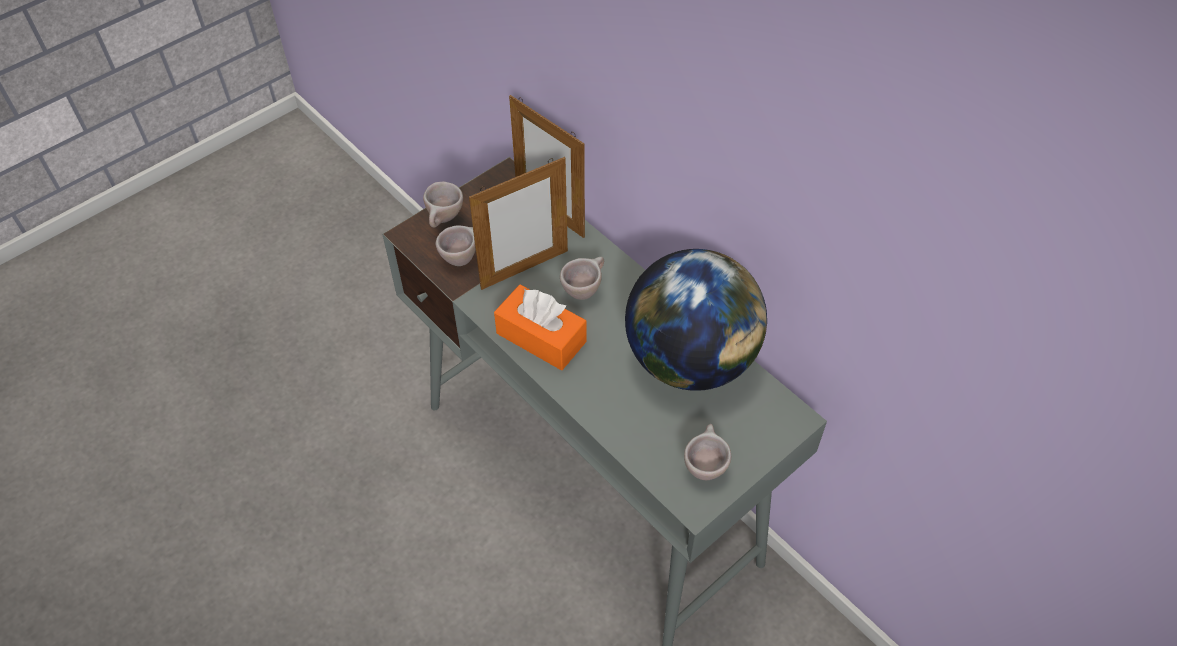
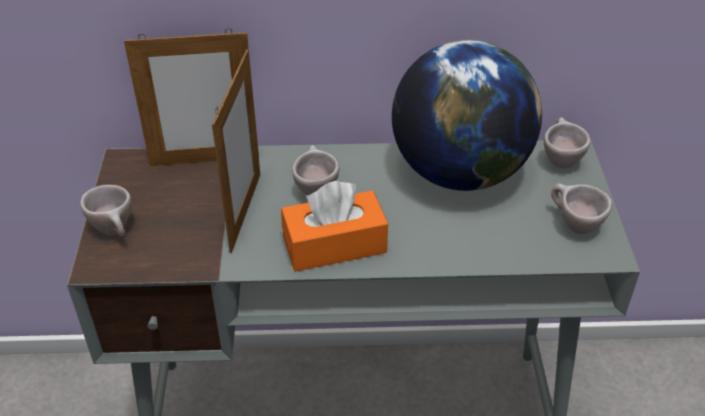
camera: 50 degrees left, 10 degrees down
(463, 256) = (177, 242): beige cup -> beige cup (559, 159)

